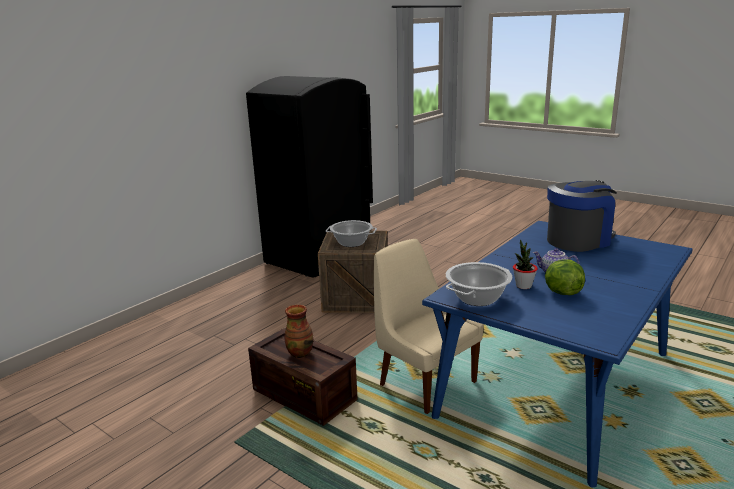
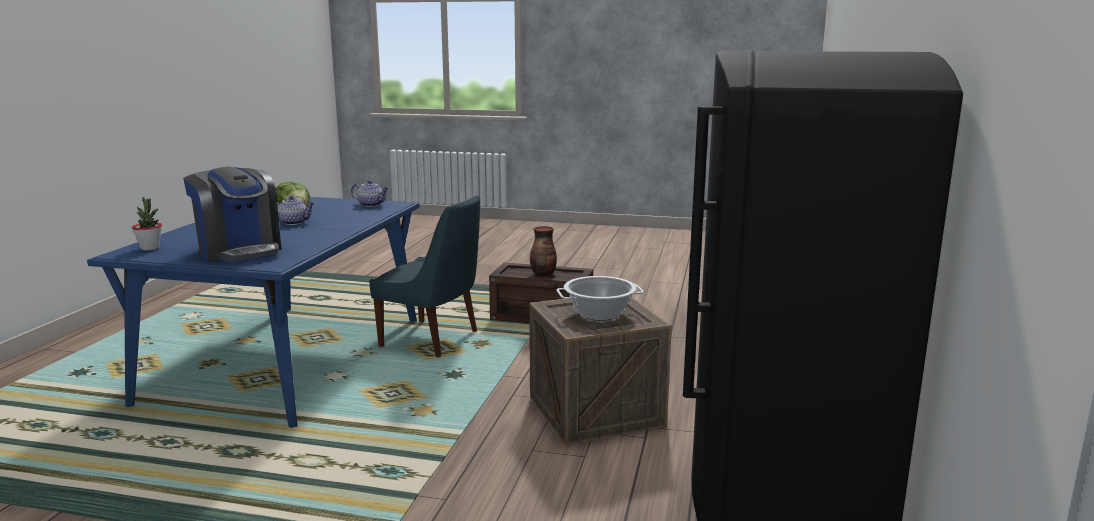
camera: 155 degrees right, 5 degrees down
(424, 382) = (433, 340): beige chair -> blue chair
(477, 298) = (371, 205): cooking pot -> teapot
(523, 286) = (328, 213): potted plant -> potted plant (150, 248)
(578, 240) = (239, 251): coffee machine -> coffee machine turned 75 degrees counterclockwise

